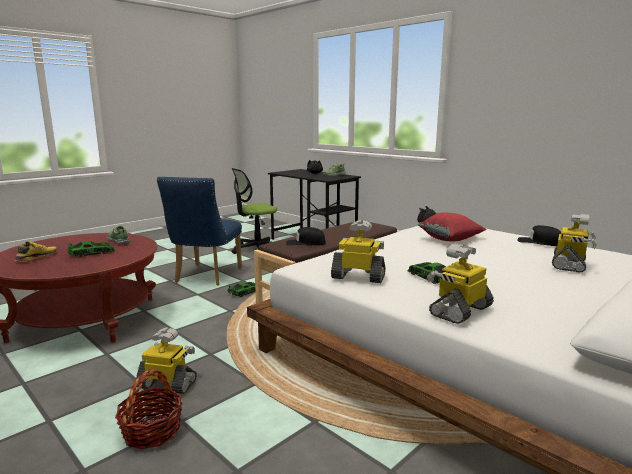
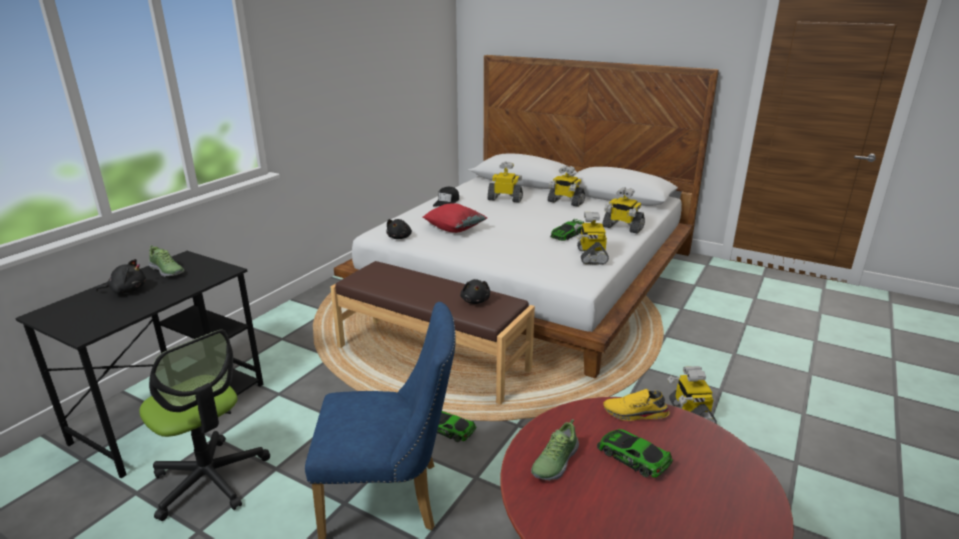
camera: 105 degrees left, 10 degrees up
(36, 257) = (702, 512): yellow shoe -> yellow shoe (635, 414)
(152, 431) = (743, 399): basket -> none
(305, 243) = (475, 300): black cap -> black plush toy
(584, 297) = (565, 202): none -> toy robot

